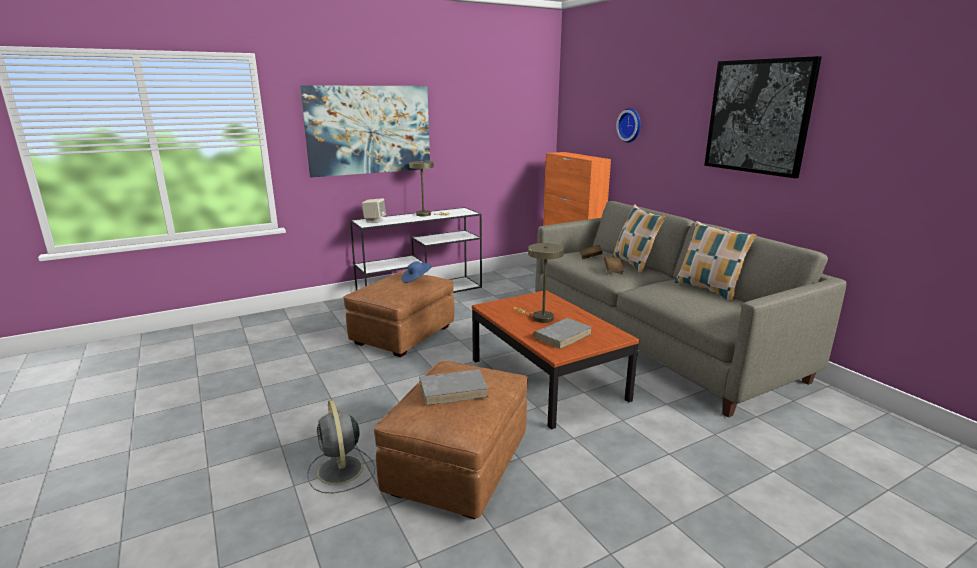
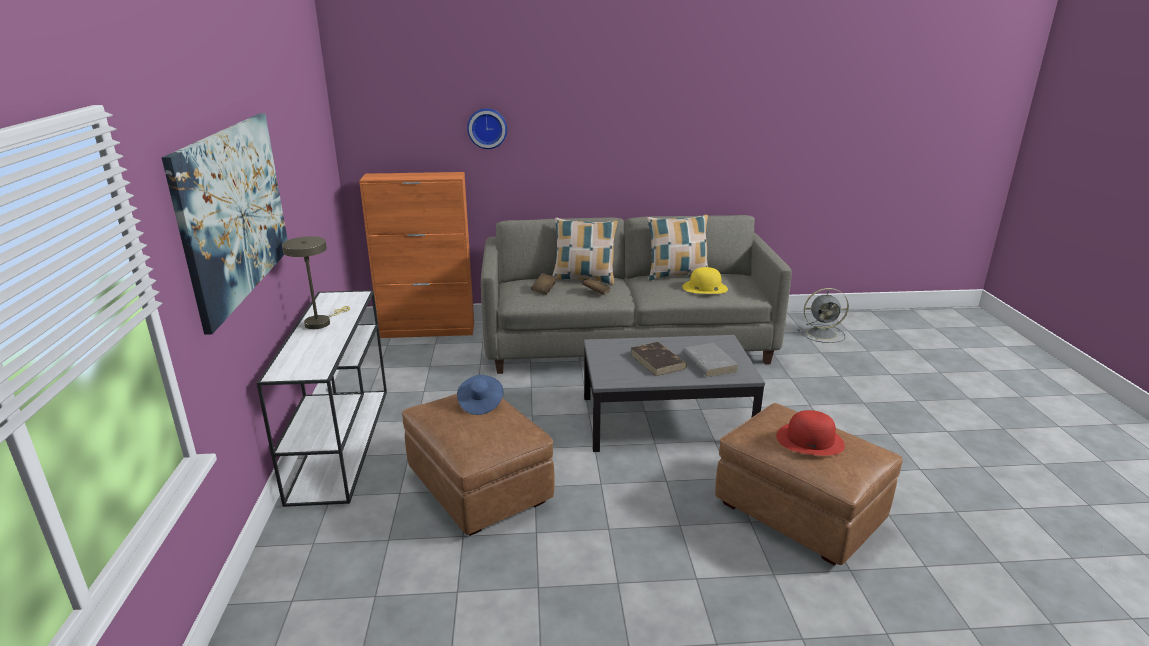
camera: 65 degrees left, 5 degrees up
(340, 471) = (785, 596): grey fan -> grey fan (823, 333)
(374, 221) = (298, 363): beige speaker -> none
(454, 390) = (810, 440): grey book -> red hat
(539, 317) = (658, 361): beige table lamp -> brown book
(547, 379) = (665, 419): brown coffee table -> grey coffee table
(697, 302) = (704, 288): none -> yellow hat
(758, 117) = (654, 109): picture -> none

